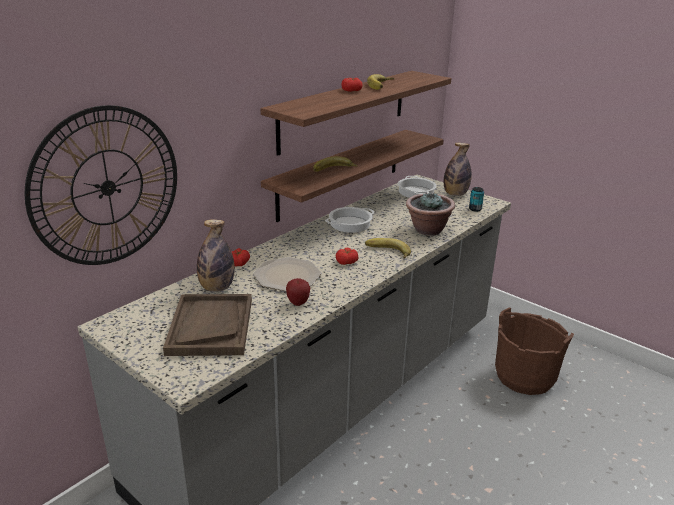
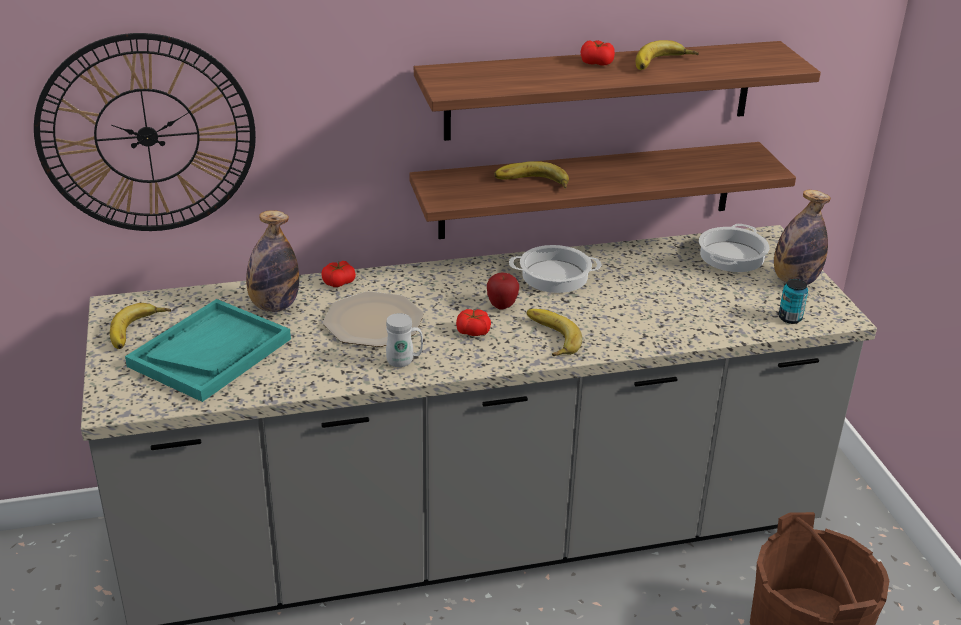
camera: 35 degrees right, 5 degrees up
(144, 332) = (139, 331): none -> banana
(210, 326) = (210, 352): brown tray -> turquoise tray
(298, 303) = (339, 363): apple -> apple (502, 306)
(332, 289) = (404, 362): none -> white mug
(427, 230) = (658, 325): potted plant -> none

